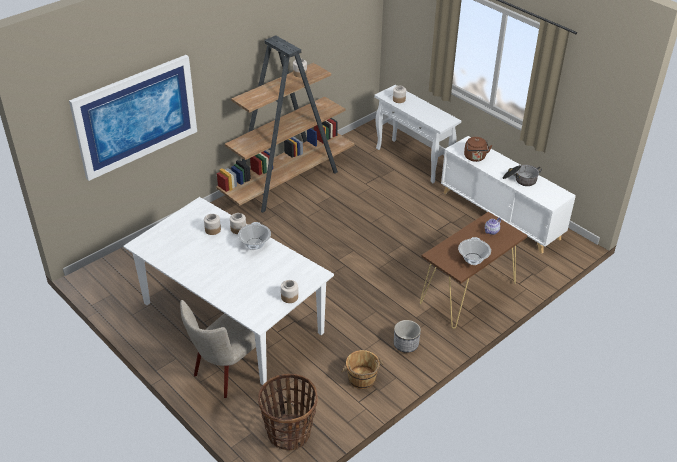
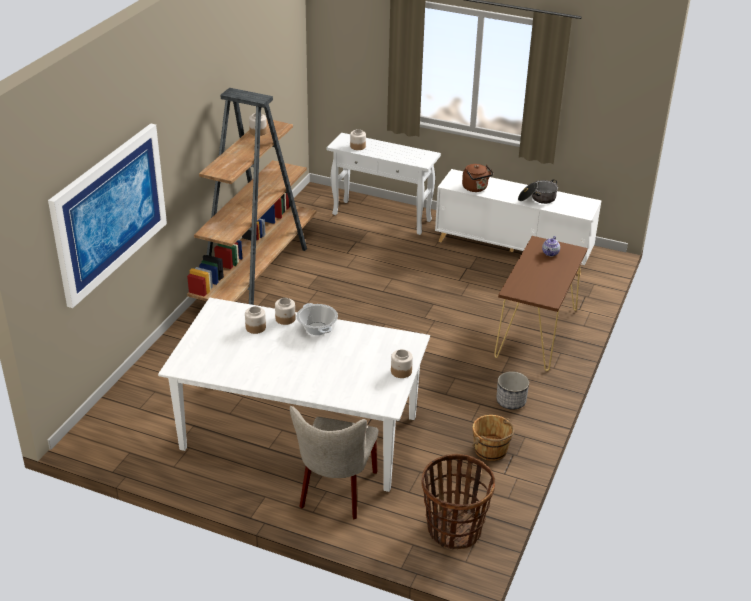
camera: 25 degrees left, 5 degrees down
(473, 259) = (553, 284): cooking pot -> none

